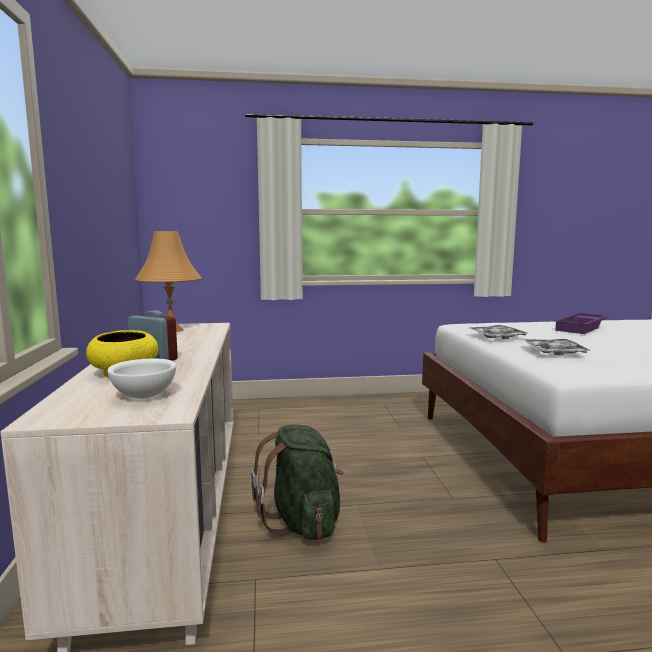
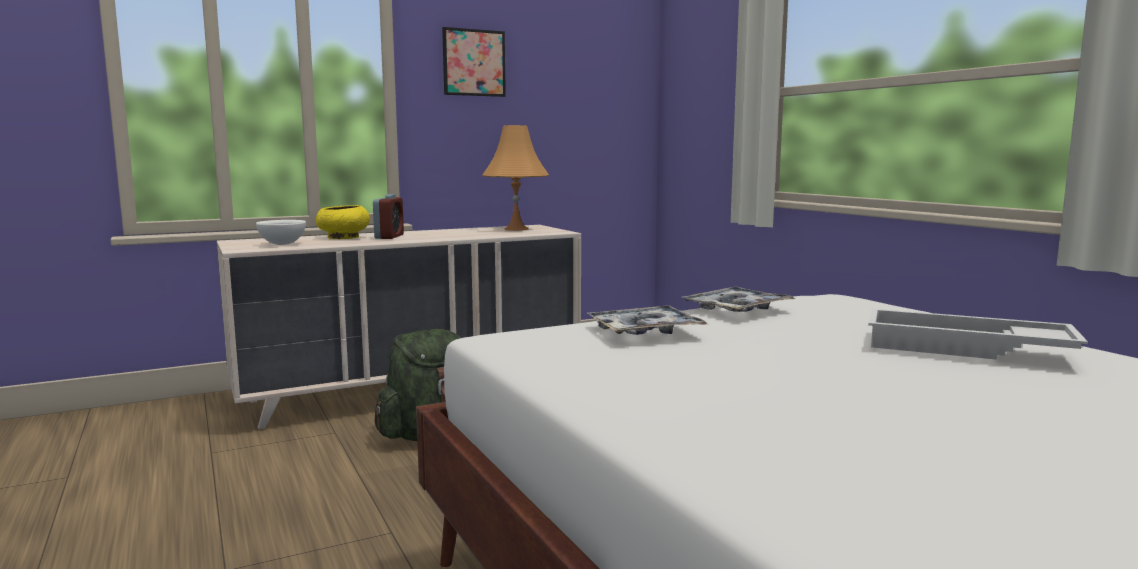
camera: 70 degrees right, 0 degrees up
(78, 160) = (474, 62): none -> picture
(582, 328) = (965, 349): purple tray -> white tray

